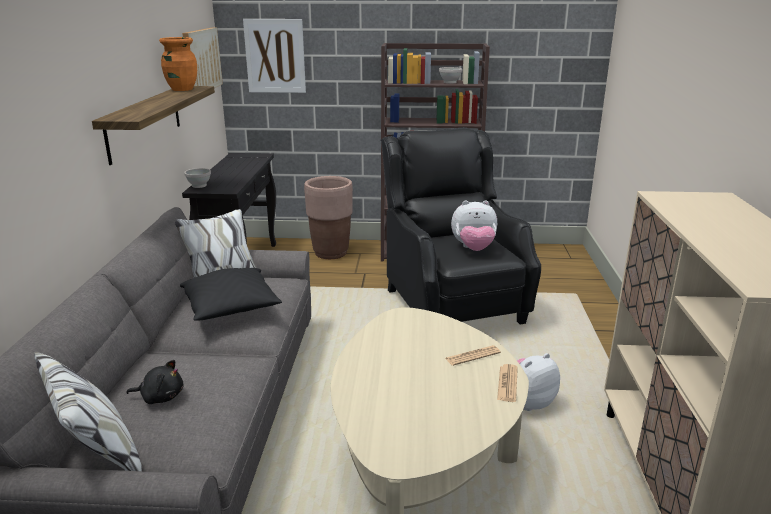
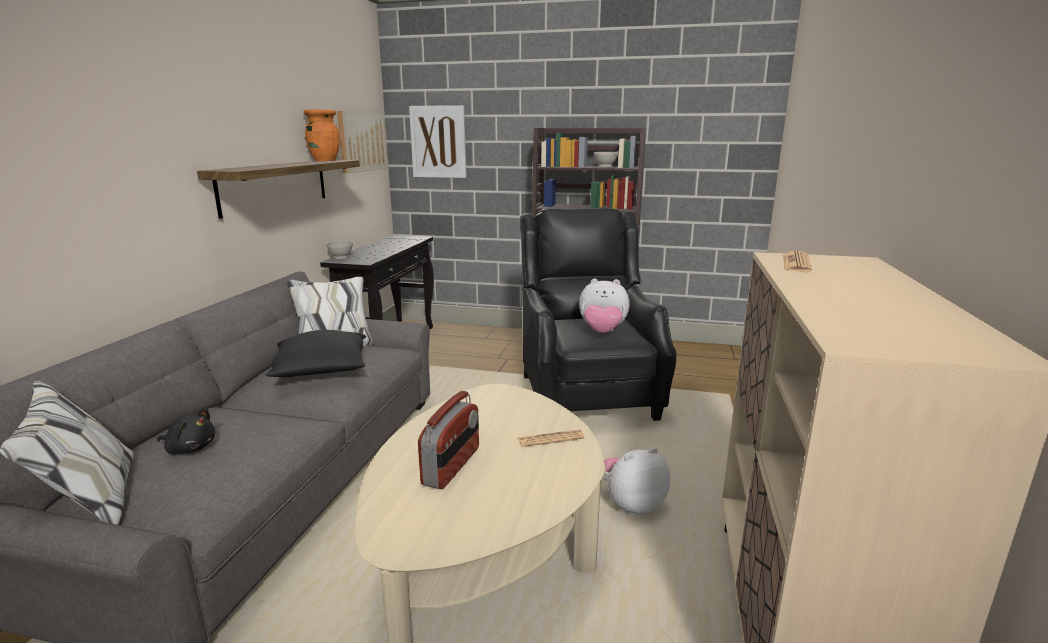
camera: 10 degrees right, 5 degrees down
(330, 253) = (482, 338): brown planter -> none
(403, 389) = (452, 466): none -> radio
(507, 383) = (577, 473): newspaper -> newspaper (796, 263)

